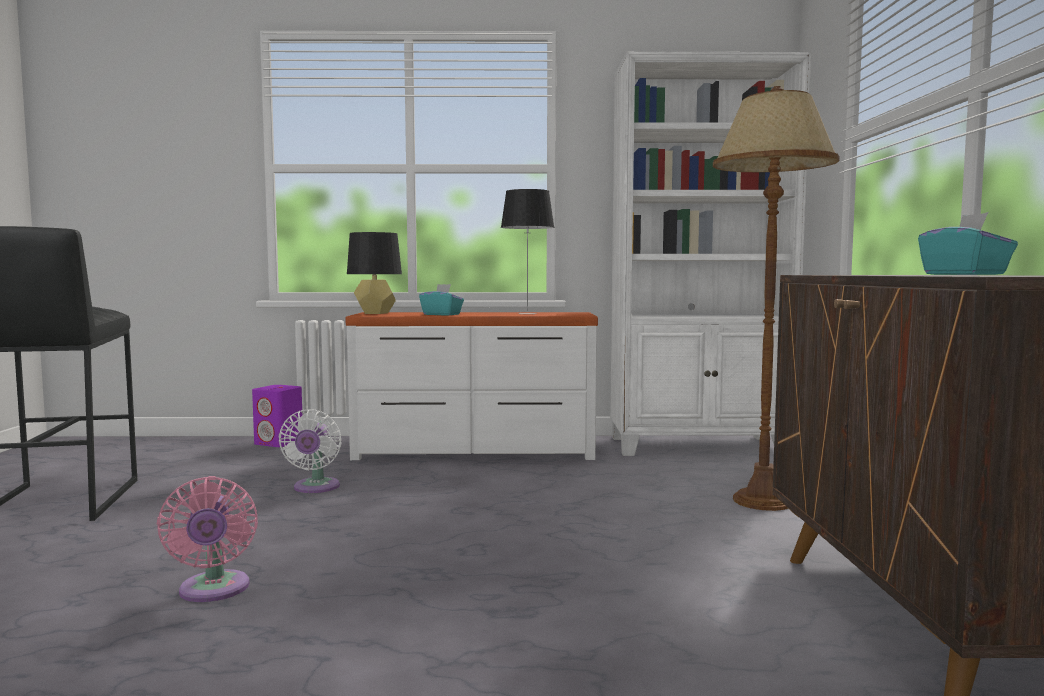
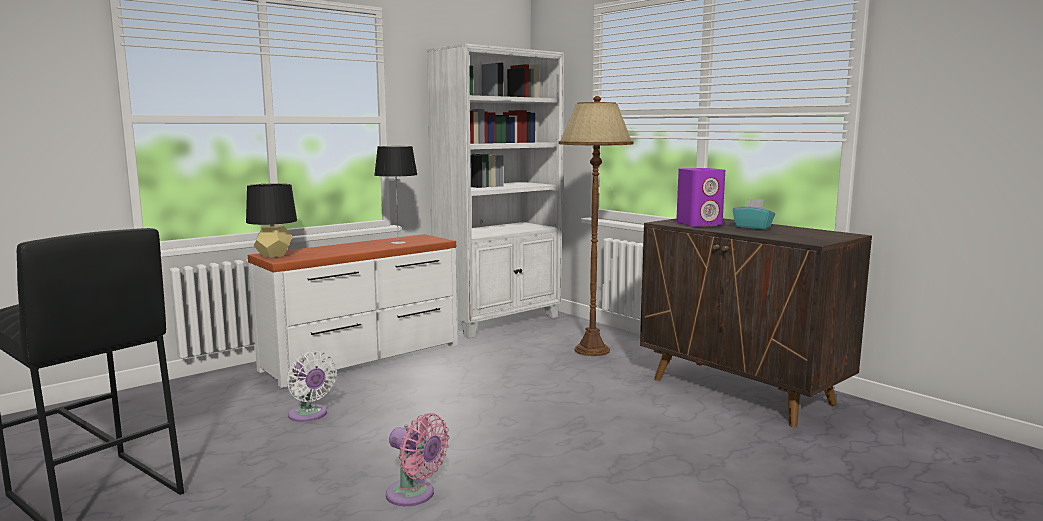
camera: 40 degrees left, 5 degrees up
(279, 443) = (173, 389): purple speaker -> purple speaker (699, 224)
(442, 314) = (342, 252): turquoise tissue box -> none

